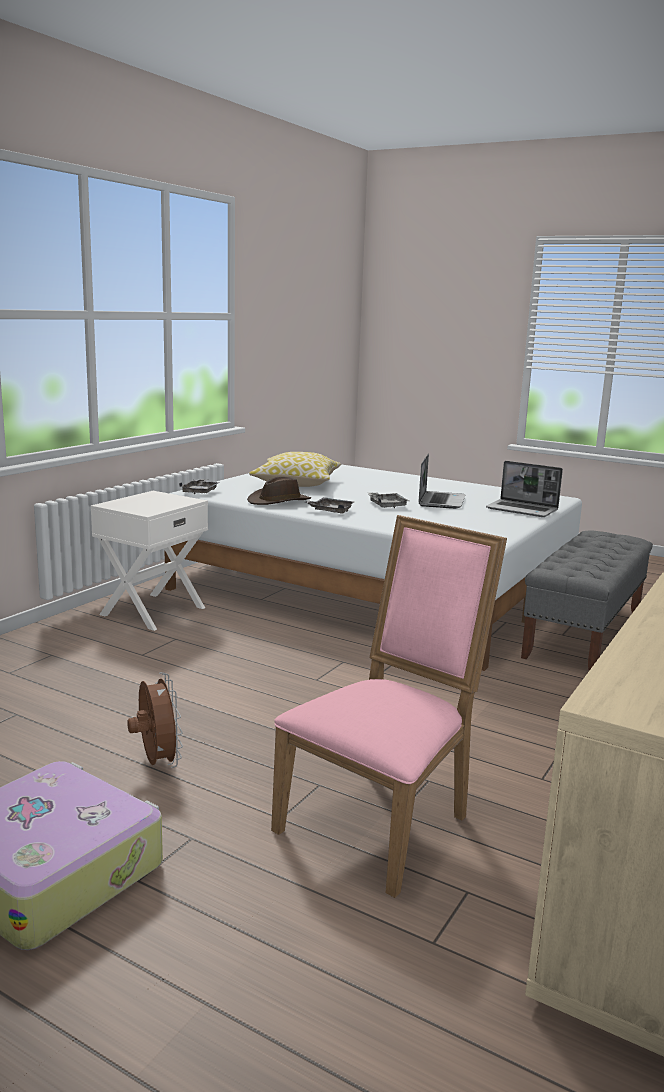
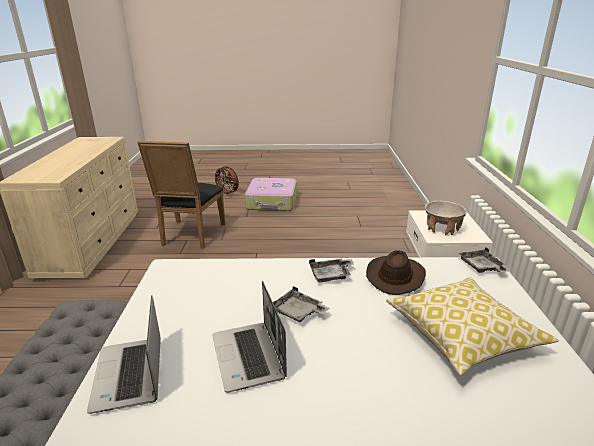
camera: 150 degrees right, 10 degrees up
(157, 763) = (285, 228): brown fan -> brown fan (228, 194)
(165, 502) = (442, 229): none -> beige bowl
(383, 821) = (190, 236): pink chair -> black chair
(523, 510) = (130, 375): laptop -> laptop turned 105 degrees counterclockwise

